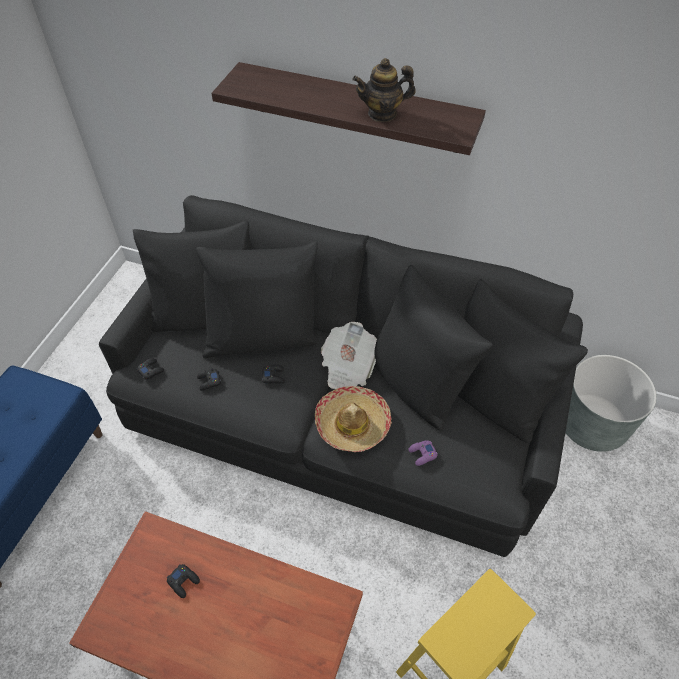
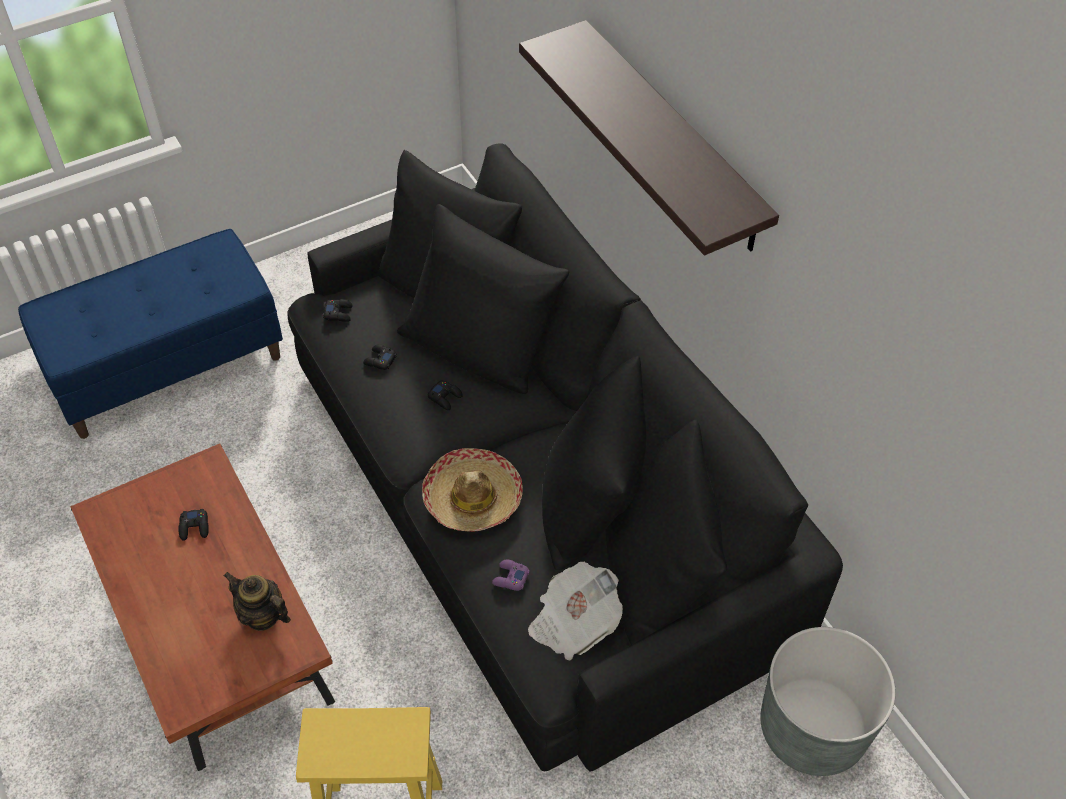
camera: 40 degrees right, 0 degrees up
(348, 366) = (529, 439): newspaper -> newspaper (573, 622)
(382, 114) = (659, 158): teapot -> teapot (262, 615)

